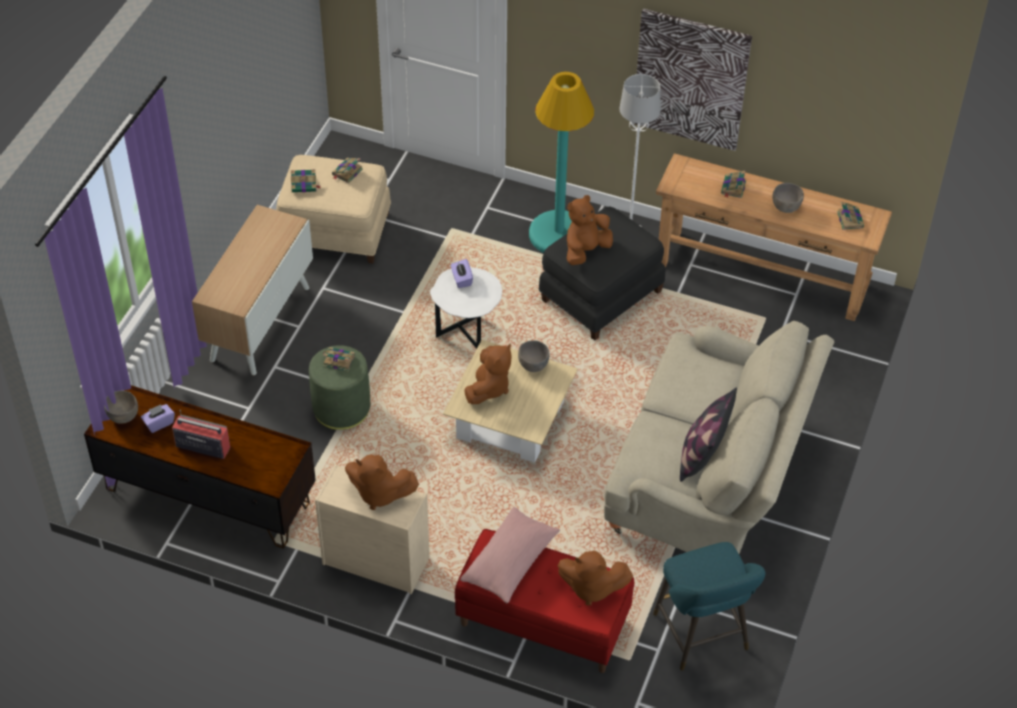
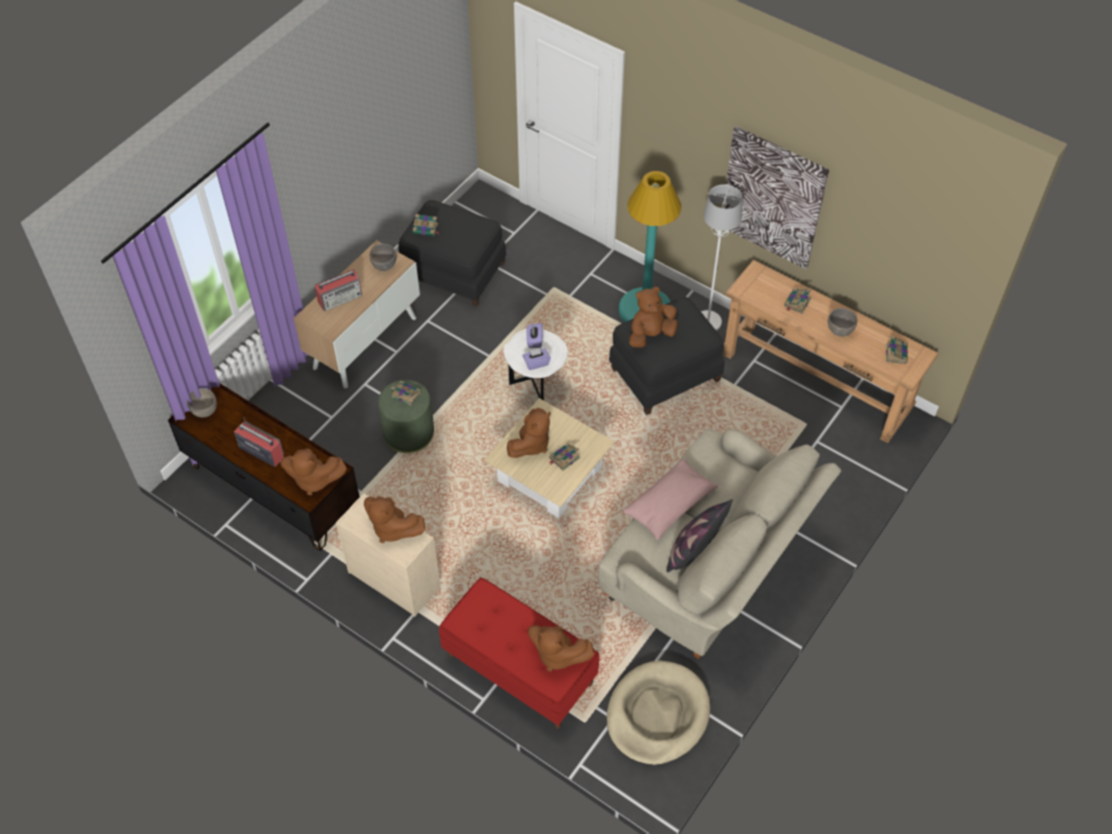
camera: 15 degrees right, 5 degrees up
(159, 423) = (232, 423): purple tissue box -> purple tissue box (536, 363)
(238, 271) = (341, 298): none -> radio
(272, 464) = (313, 480): none -> brown plush toy
(335, 233) = (453, 273): beige ottoman -> black ottoman
(347, 172) = (465, 224): book -> book (564, 458)
(510, 563) = (493, 615): pink pillow -> pink pillow (669, 505)
(533, 365) = (576, 431): grey bowl -> grey bowl (384, 265)
(702, 636) = (657, 715): turquoise stool -> beige dog bed

